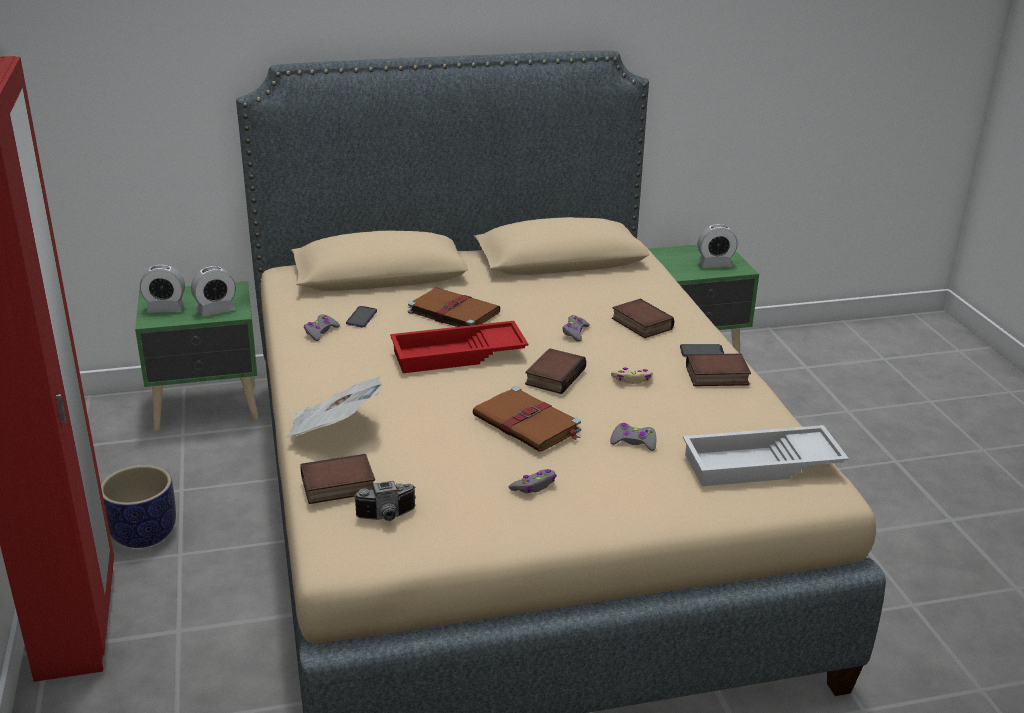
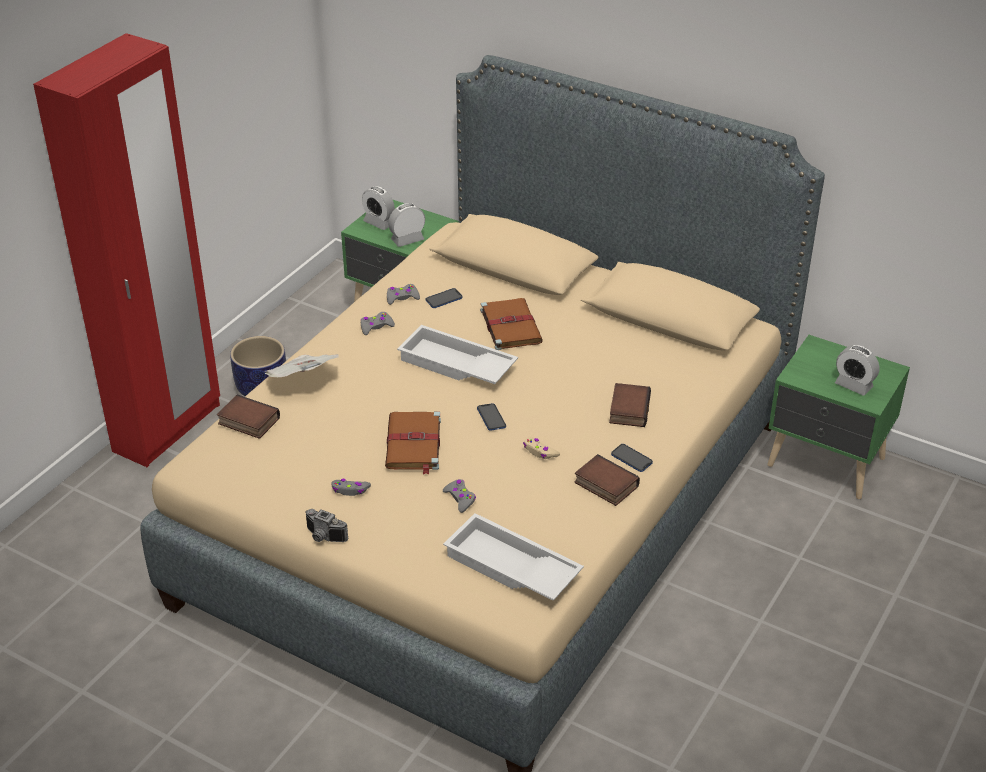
camera: 45 degrees right, 10 degrees up
(216, 310) = (407, 240): alarm clock -> alarm clock turned 135 degrees clockwise
(387, 517) = (242, 458): camera -> camera (323, 537)
(458, 355) = (455, 365): red tray -> white tray
(554, 376) = (491, 418): book -> phone
(575, 332) = (567, 390): grey game controller -> grey game controller (376, 327)

